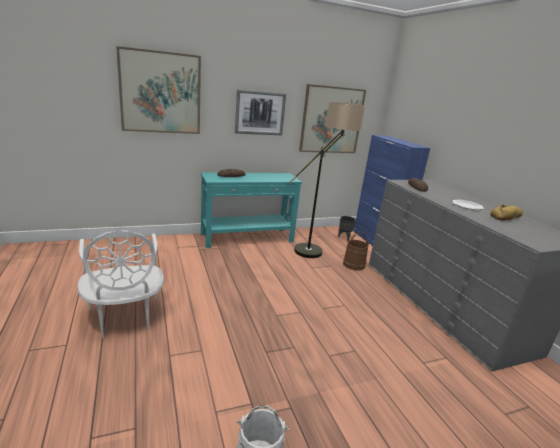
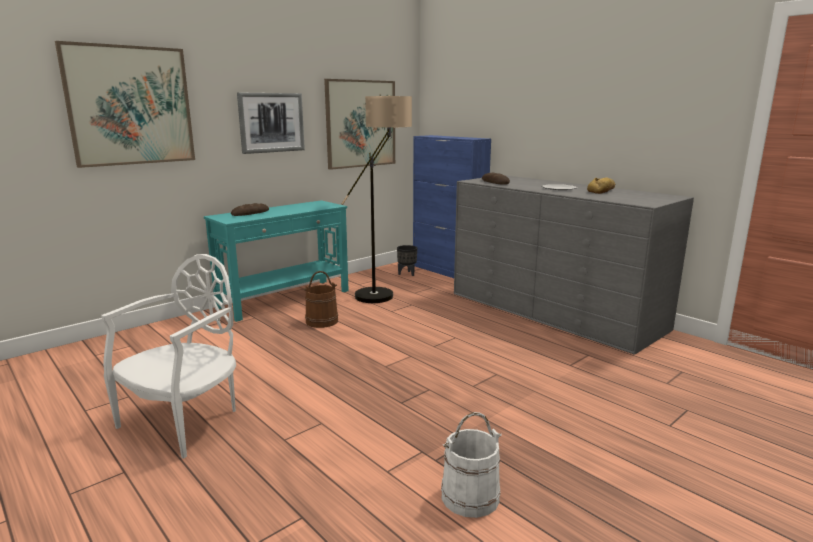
camera: 20 degrees left, 5 degrees down
(124, 317) = (185, 421): white chair -> white chair turned 105 degrees counterclockwise
(354, 265) = (437, 298): brown bucket -> brown bucket (322, 321)

